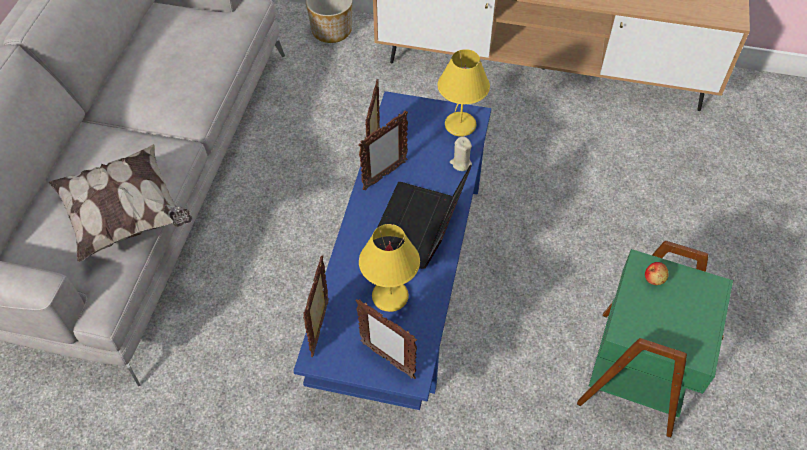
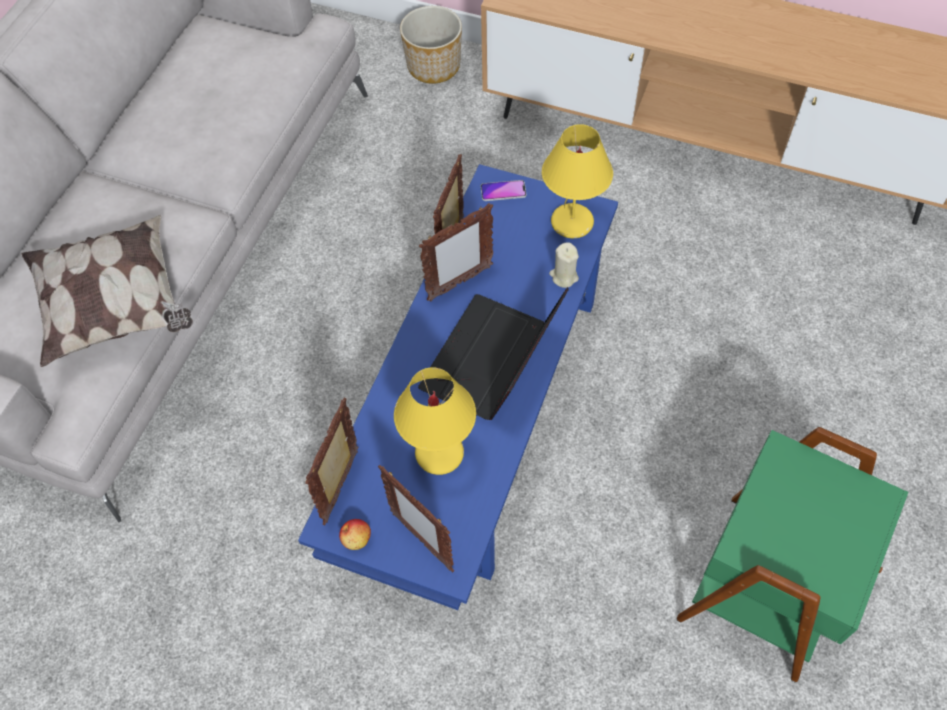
camera: 10 degrees right, 5 degrees up
(406, 108) = (503, 191): none -> phone
(654, 278) = (797, 477): apple -> apple (356, 539)

